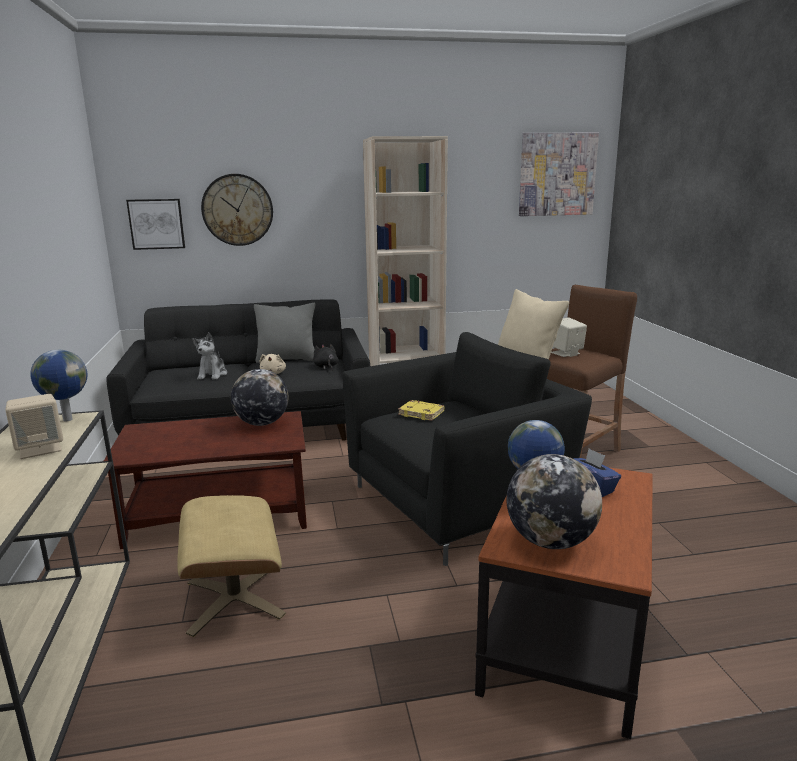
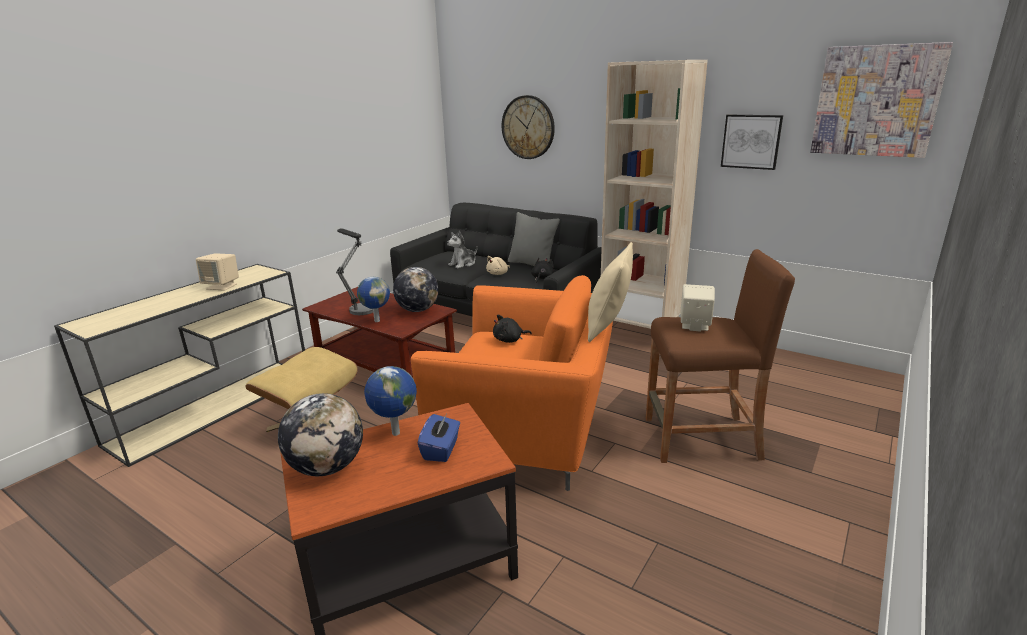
camera: 45 degrees right, 5 degrees up
(67, 419) = (266, 272): globe -> globe (377, 321)
(156, 224) = (474, 135): picture -> picture (751, 141)
(183, 441) = (360, 307): none -> table lamp
(422, 413) = (509, 340): yellow book -> black plush toy
(458, 502) = (527, 432): black armchair -> orange armchair

